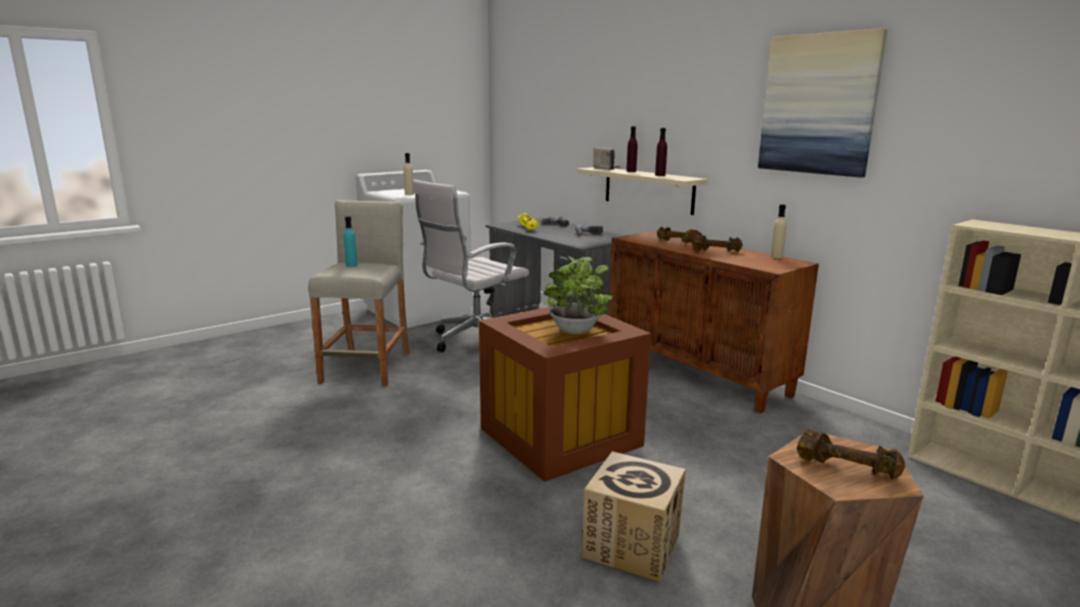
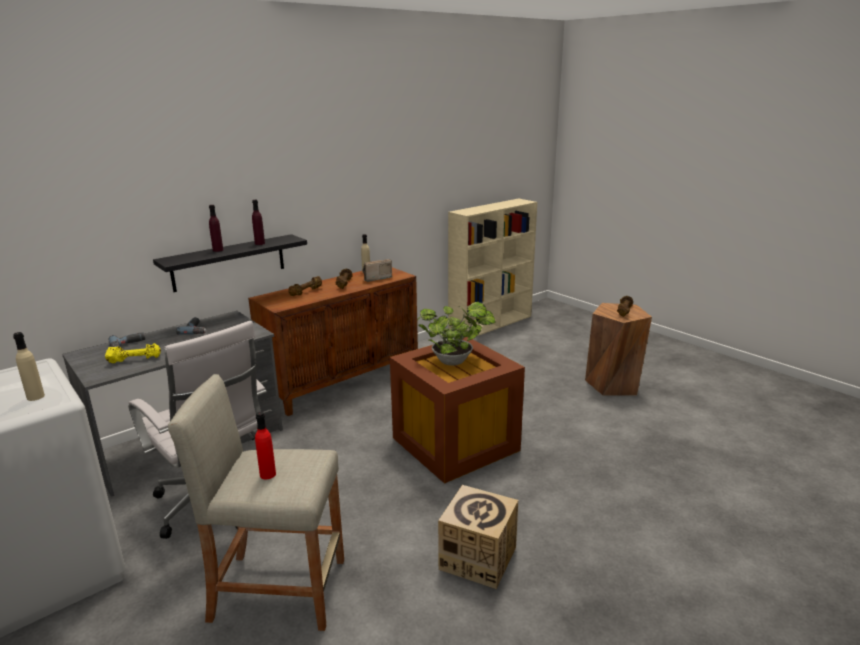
camera: 90 degrees left, 5 degrees up
(351, 265) = (268, 474): turquoise bottle -> red bottle
(607, 169) = (187, 257): radio -> radio (375, 278)
(632, 546) = (578, 422): cardboard box -> cardboard box (478, 558)
(648, 190) = (229, 262): beige shelf -> black shelf
(818, 104) = (364, 161): picture -> none

